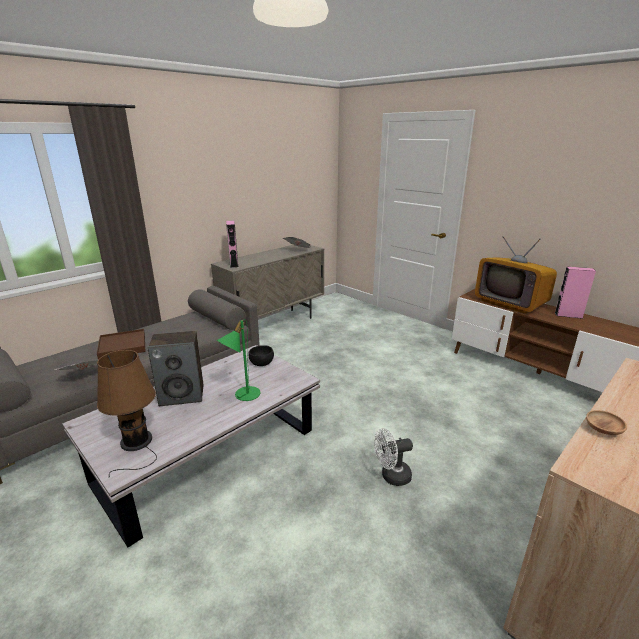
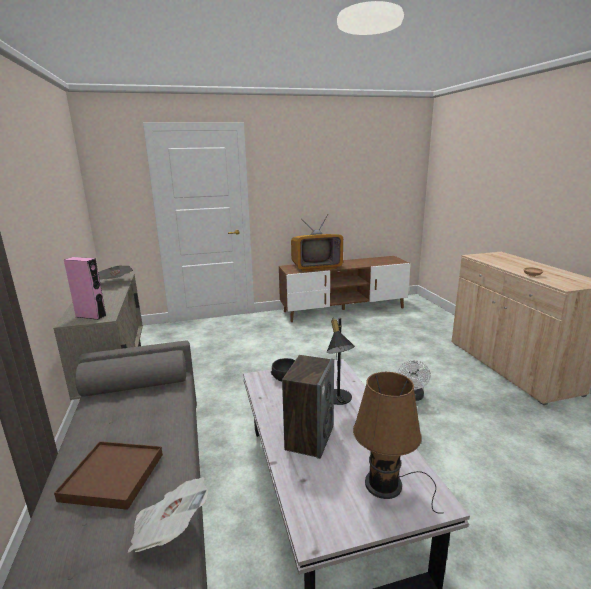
camera: 60 degrees left, 5 degrees down
(242, 395) = (338, 400): green table lamp -> black table lamp
(568, 315) = (350, 262): pink speaker -> none

